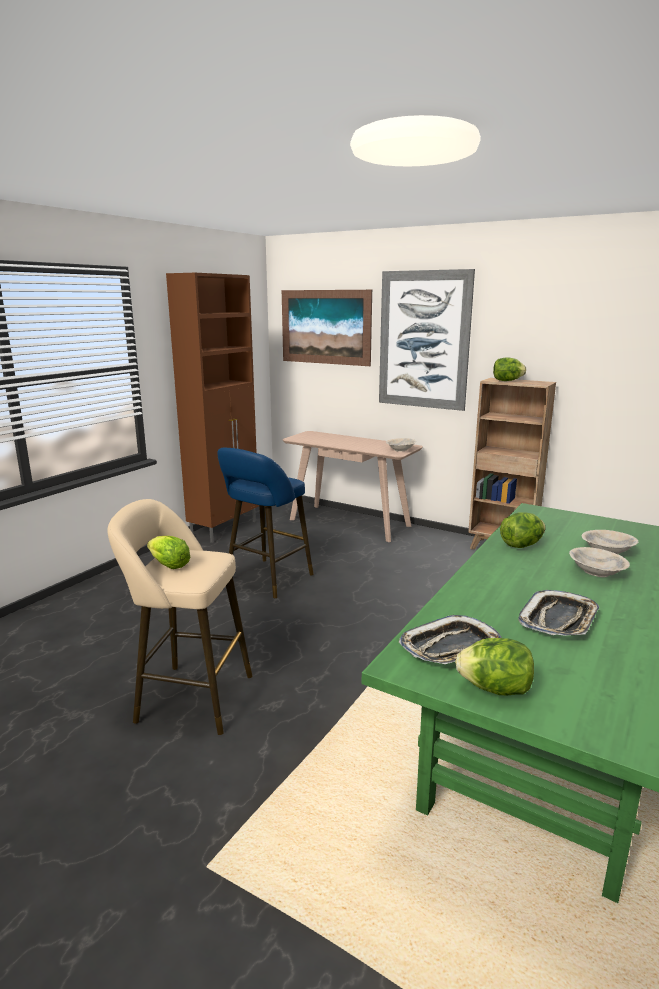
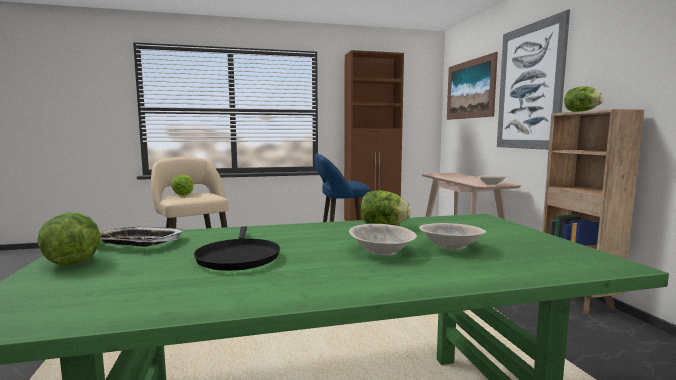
camera: 45 degrees right, 10 degrees down
(559, 620) = (238, 257): tray -> black frying pan

